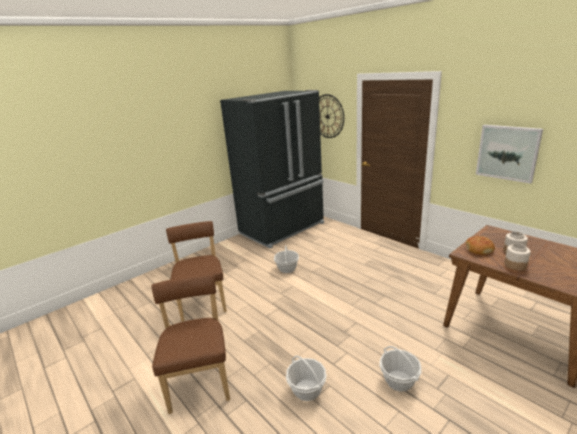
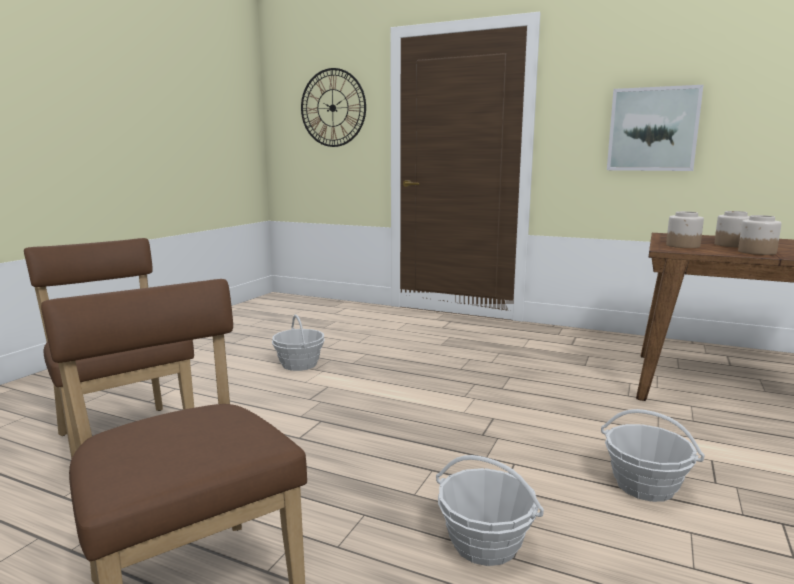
camera: 25 degrees left, 10 degrees down
(283, 229) = (256, 316): black fridge -> none
(479, 249) = (683, 246): bread -> jar

